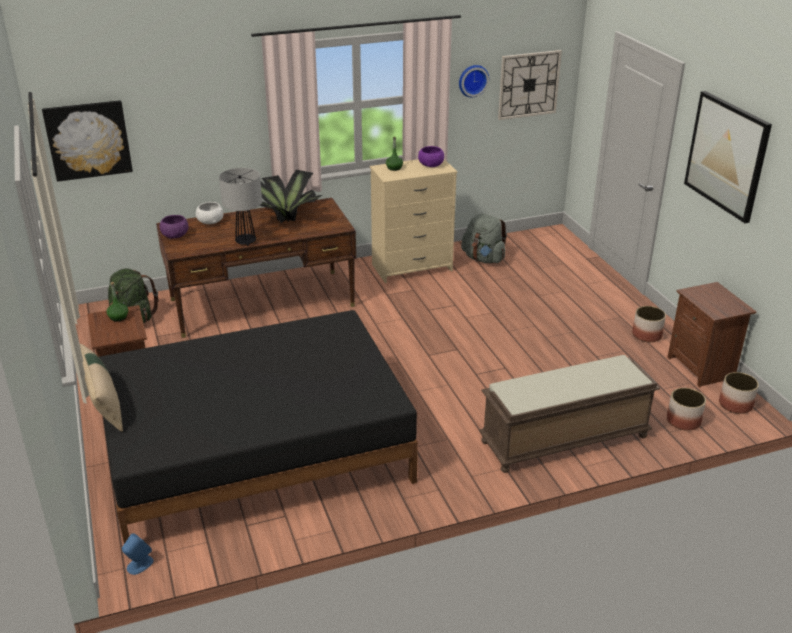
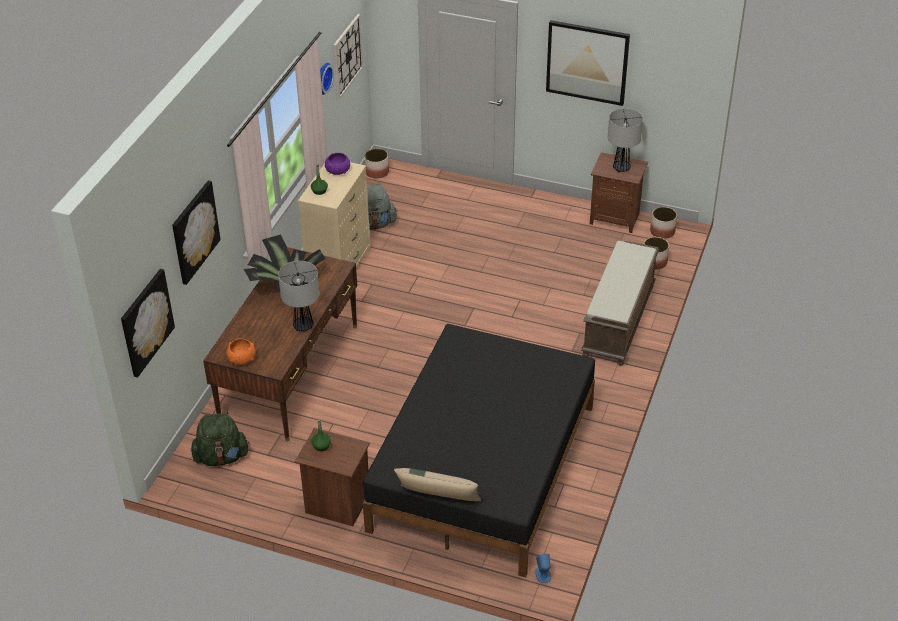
camera: 50 degrees left, 10 degrees up
(175, 235) = (241, 359): purple bowl -> orange bowl
(192, 100) = (194, 232): none -> picture
(210, 221) = (241, 329): white bowl -> none
(647, 335) = (557, 215): planter -> planter (377, 172)
(716, 301) = (621, 168): none -> table lamp

